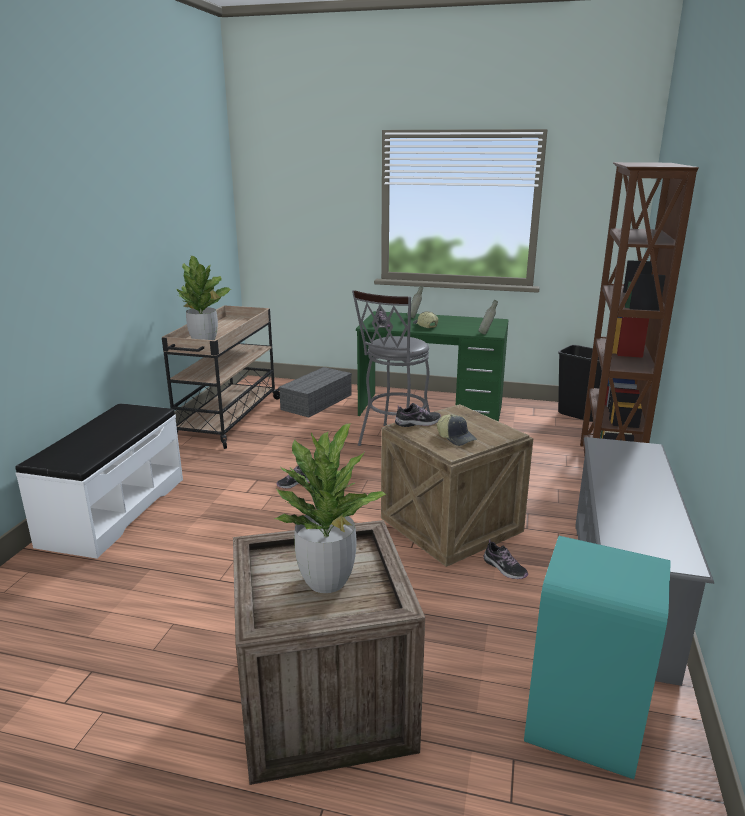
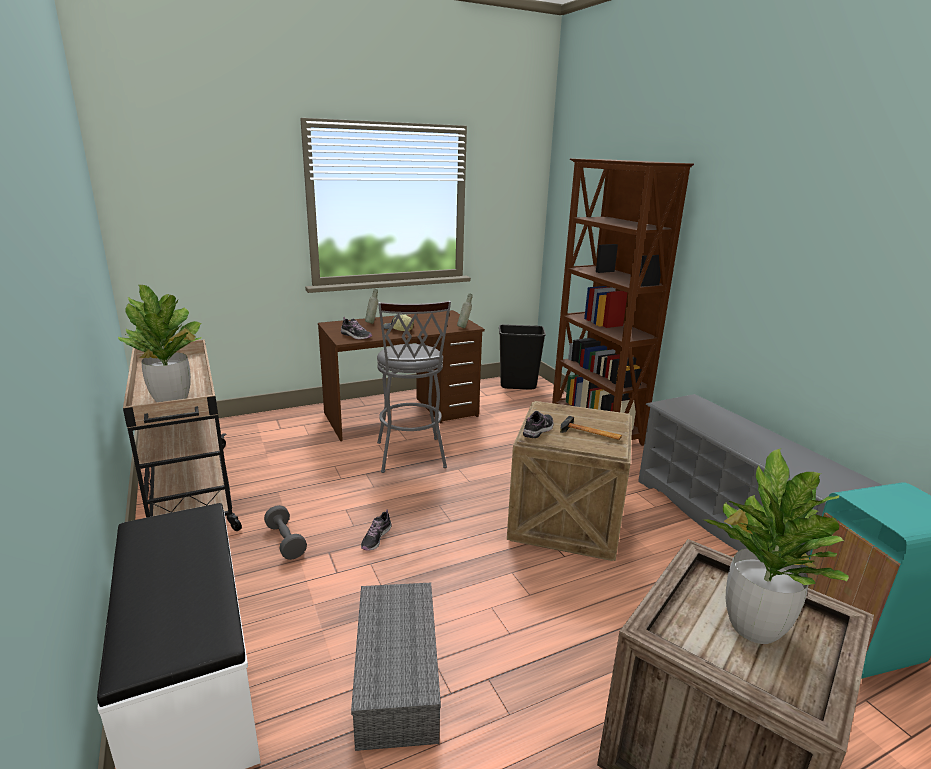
camera: 40 degrees left, 0 degrees up
(242, 464) = (285, 541): none -> grey dumbbell
(316, 402) = (275, 439): grey storage box -> grey storage box (399, 678)
(431, 411) = (401, 415): green desk -> brown desk
(456, 438) = (590, 434): cap -> hammer
(504, 568) = (648, 540): shoe -> none

